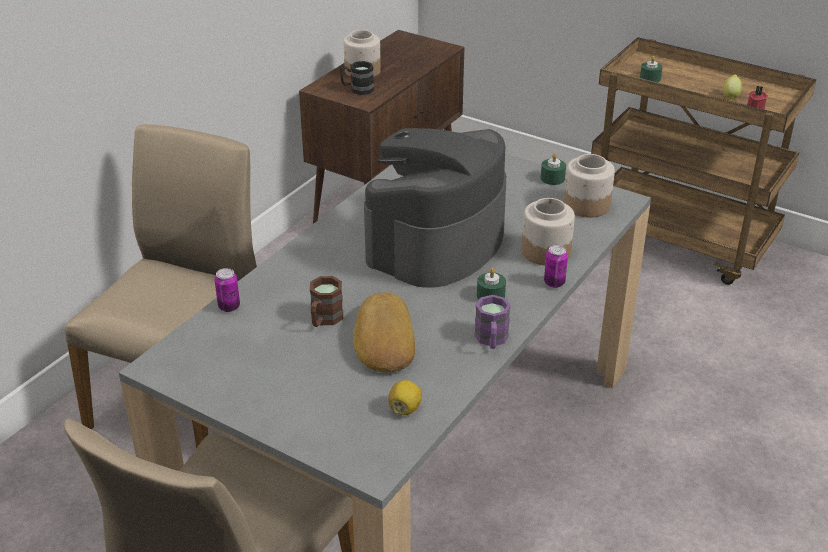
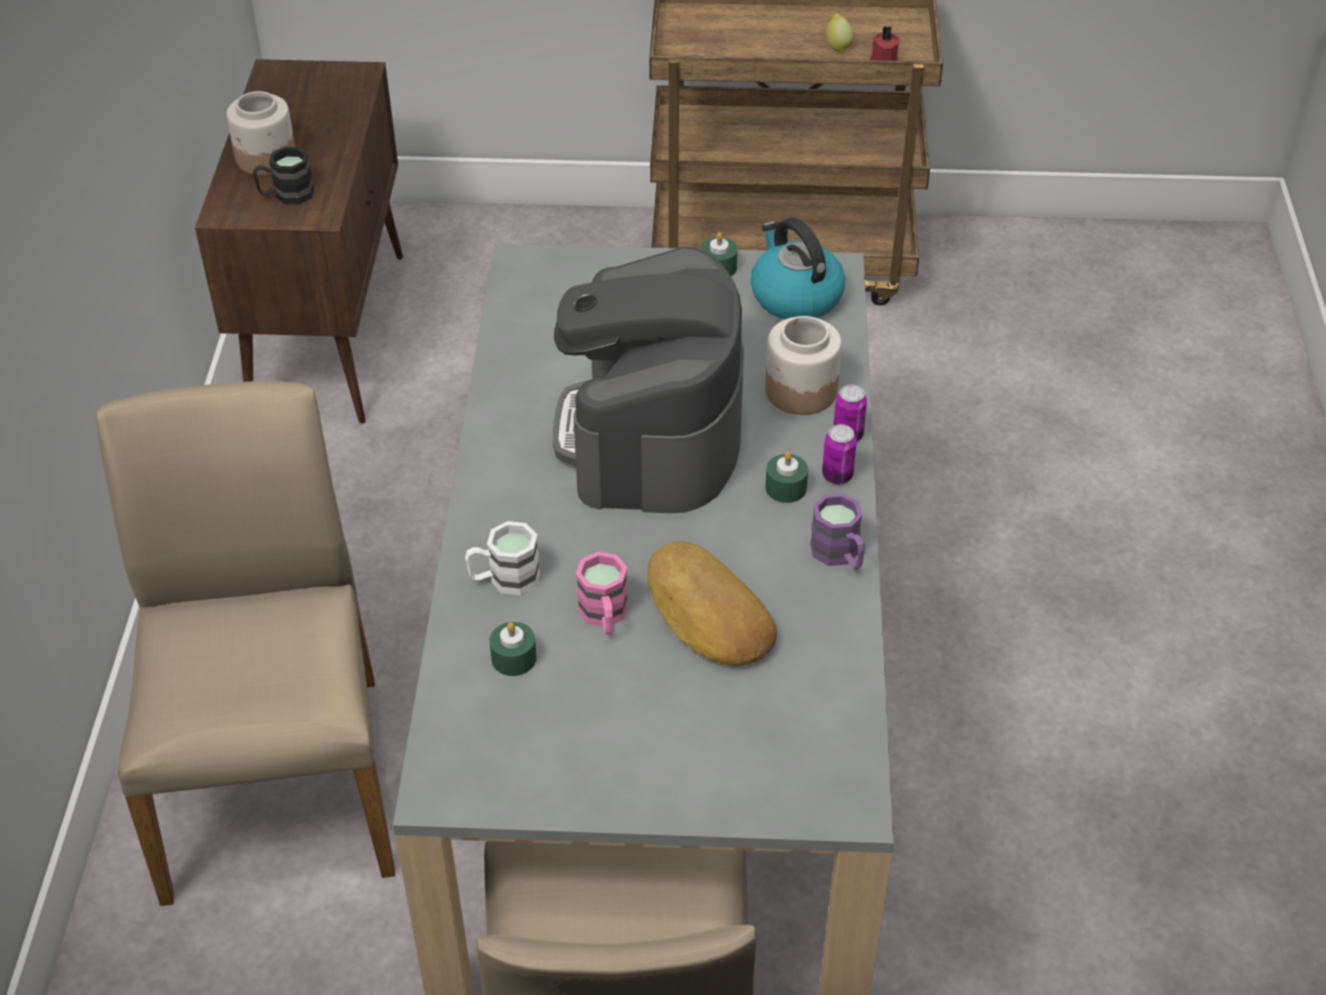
camera: 30 degrees left, 10 degrees up
(229, 307) = (456, 653): can -> can (837, 476)
(288, 282) = (504, 579): none -> white mug
(324, 320) = (604, 617): brown mug -> pink mug
(405, 409) = (816, 703): lemon -> none
(586, 205) = (794, 296): jar -> kettle
(650, 78) = (713, 48): green candle -> green candle (514, 658)

